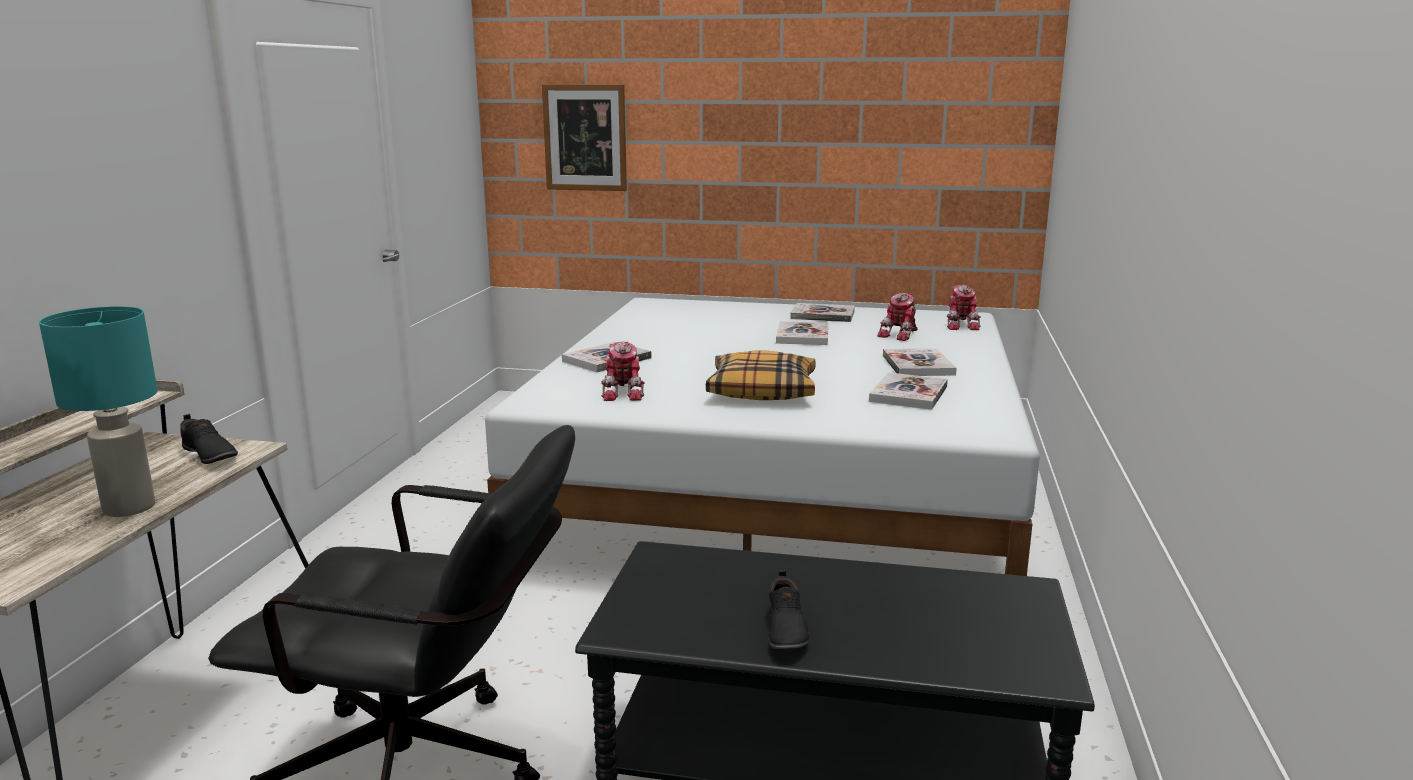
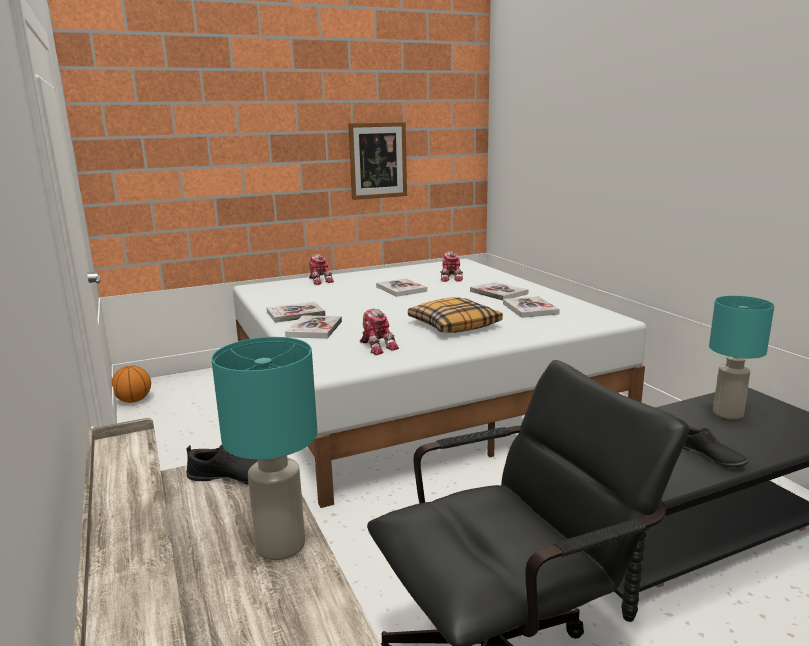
camera: 35 degrees left, 0 degrees up
(489, 411) = (134, 400): none -> basketball
(585, 137) = (177, 165): picture -> picture (378, 160)
(822, 315) = (384, 275): book -> book (295, 314)
(933, 601) = (727, 414): none -> turquoise table lamp
(961, 325) = (469, 267): toy robot -> toy robot (319, 281)

